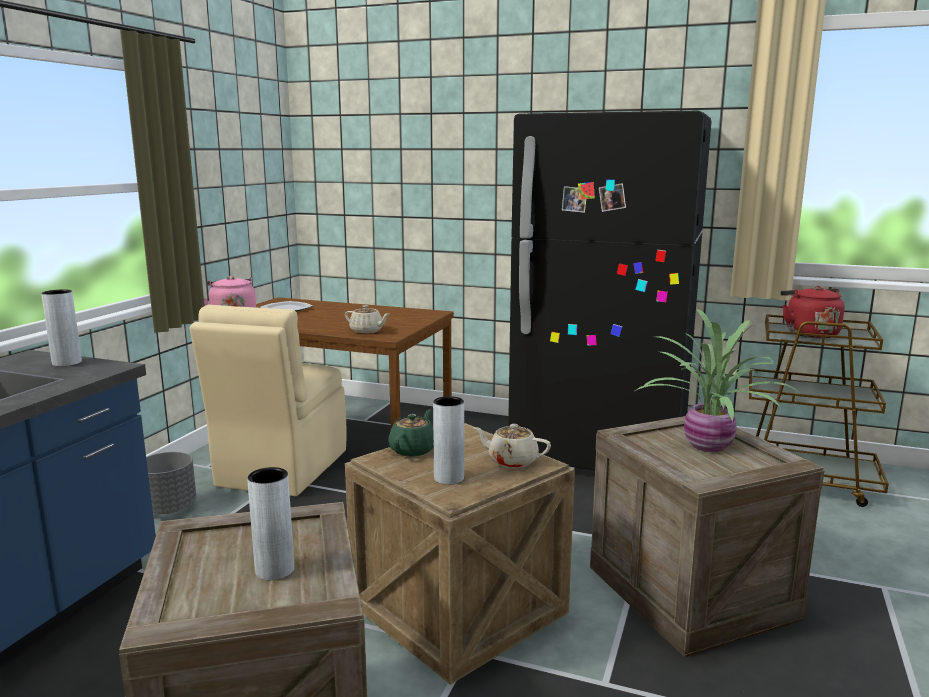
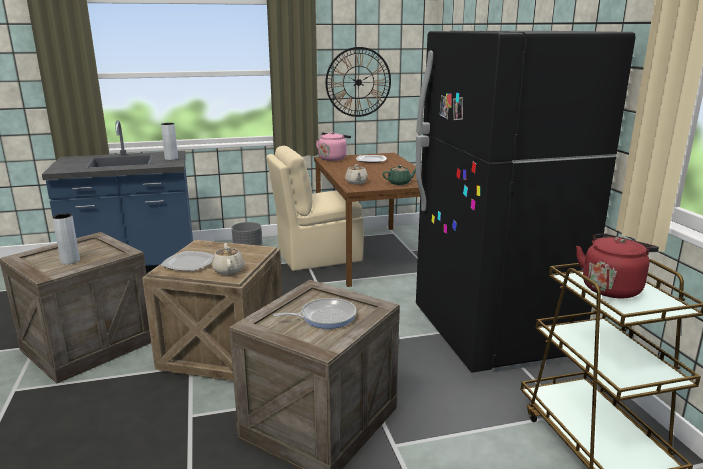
camera: 55 degrees right, 5 degrees up
(228, 198) = (358, 82): none -> wall clock
(413, 449) = (220, 247): green teapot -> green teapot (399, 183)
(449, 478) = (189, 263): grey vase -> plate
(707, 447) = (325, 317): potted plant -> frying pan

